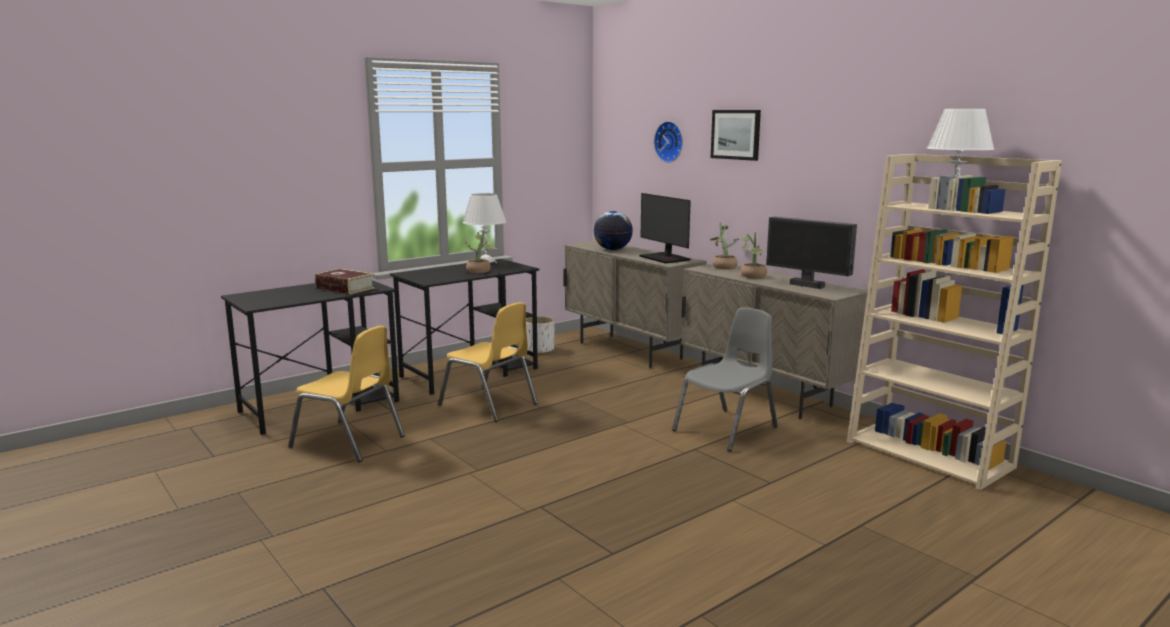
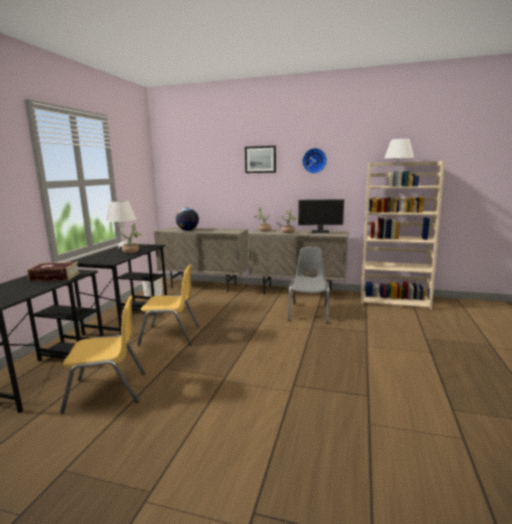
camera: 35 degrees left, 0 degrees up
(665, 258) = (226, 230): monitor -> none
(670, 141) = (215, 166): wall clock -> wall clock (314, 160)

